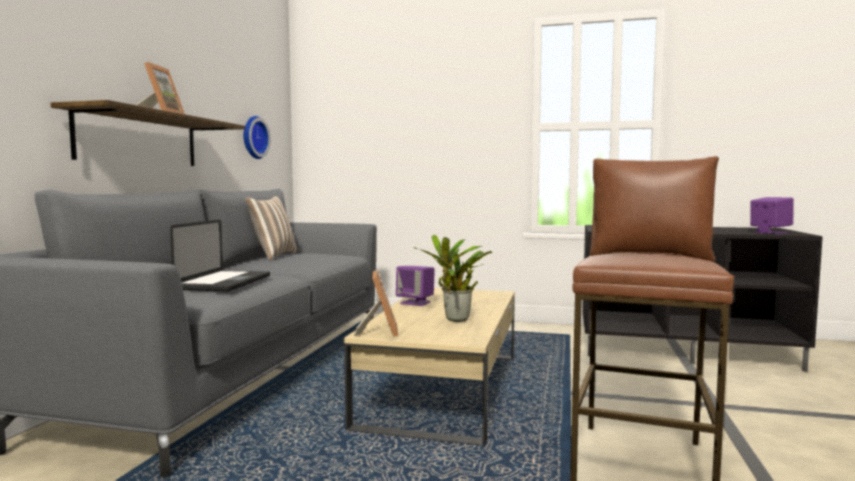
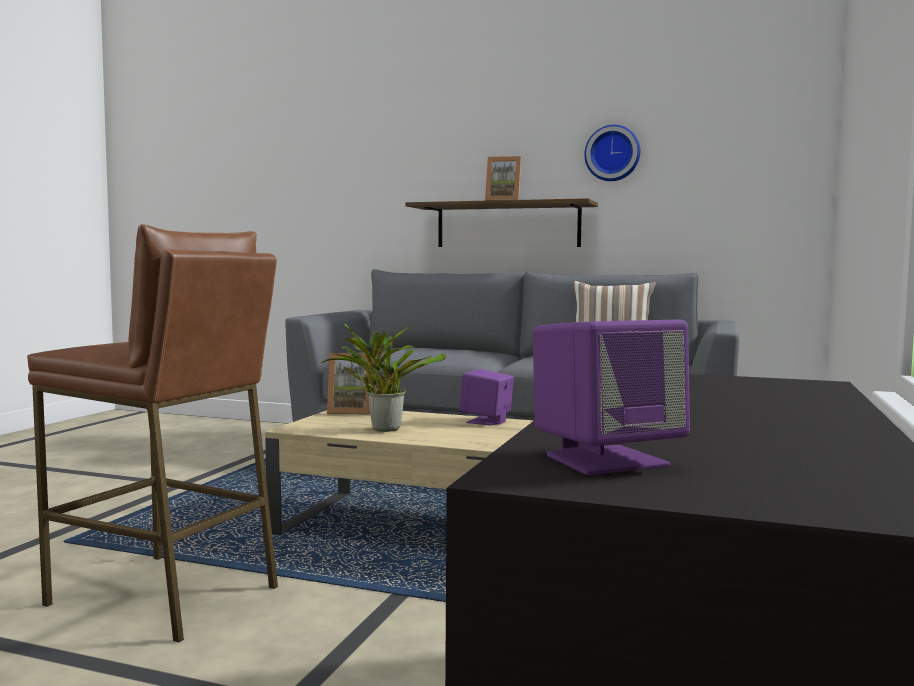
camera: 95 degrees right, 0 degrees up
(225, 282) = (419, 353): laptop -> none
(253, 137) = (708, 204): wall clock -> wall clock (612, 153)

